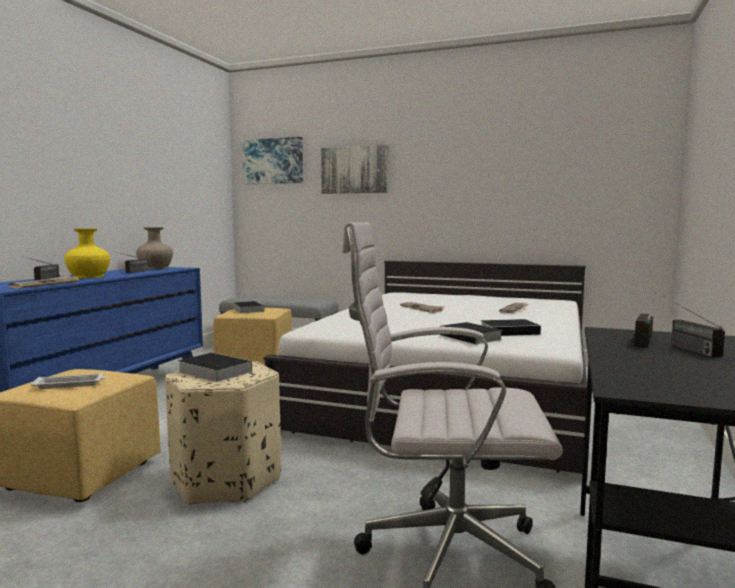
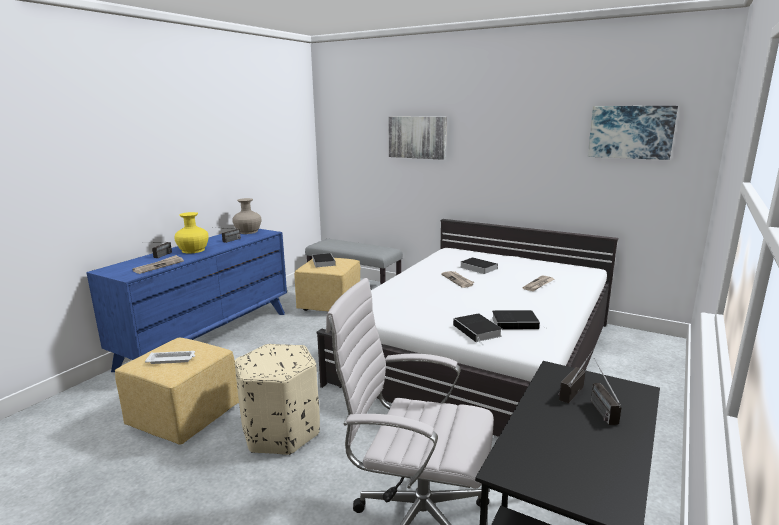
camera: 10 degrees right, 10 degrees up
(212, 371) = (267, 359): book -> book (477, 268)
(273, 161) = (349, 125): picture -> picture (631, 132)

